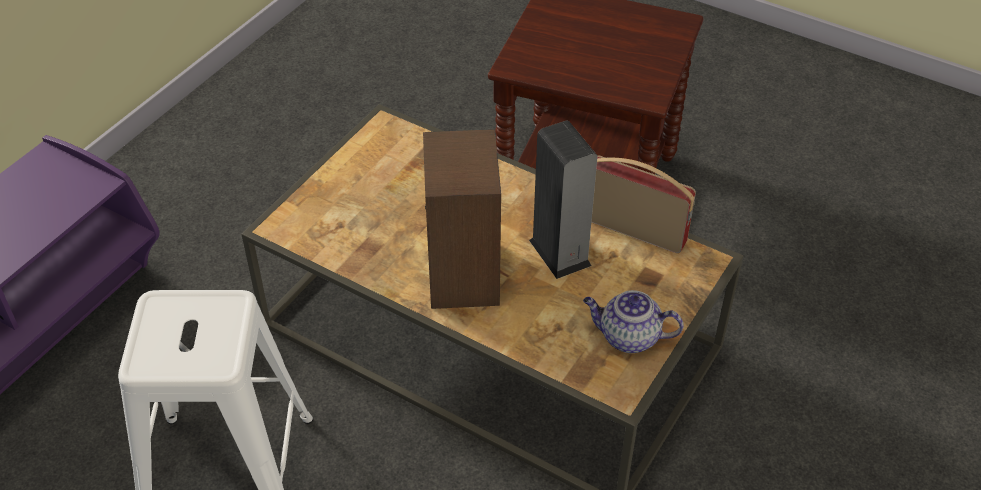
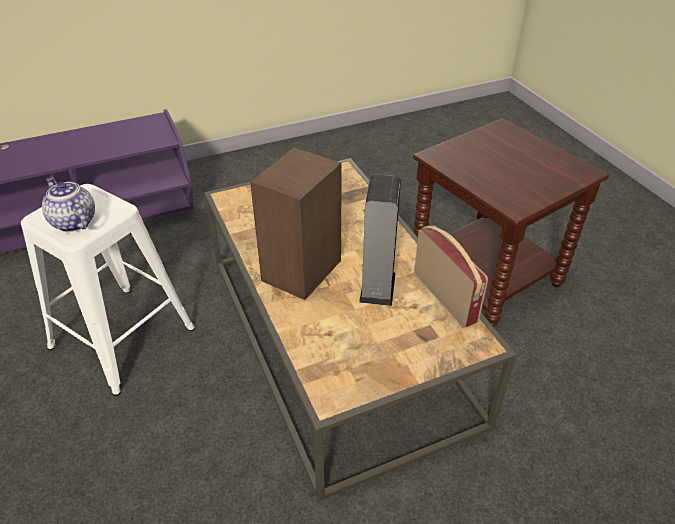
camera: 35 degrees right, 5 degrees down
(628, 337) = (371, 365): teapot -> teapot (73, 222)

